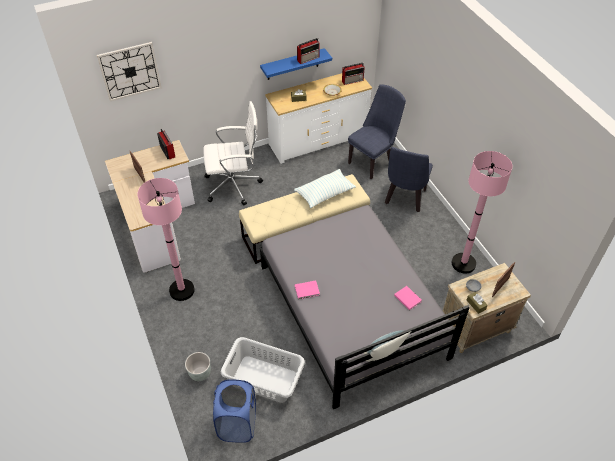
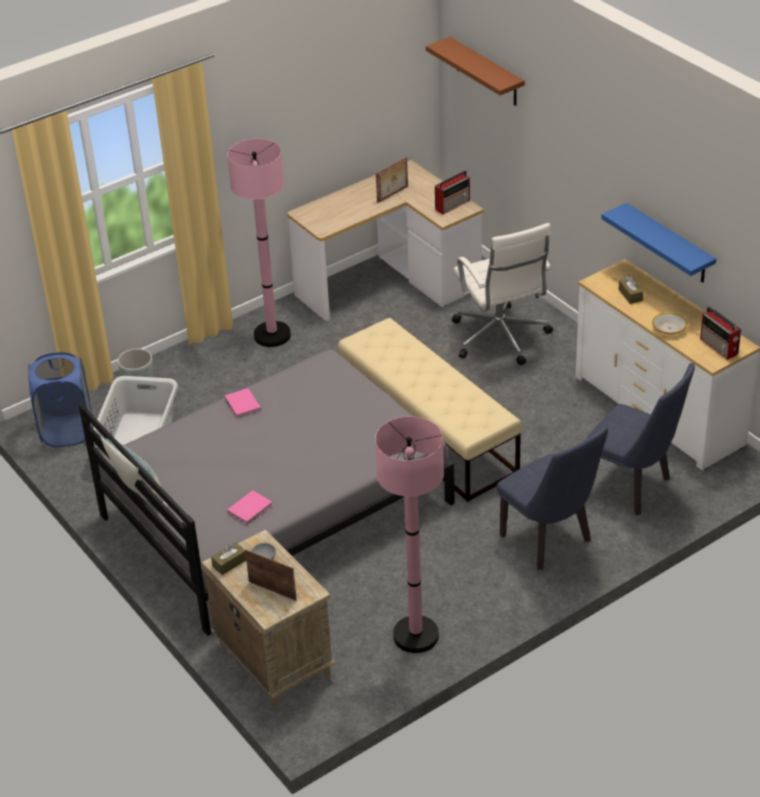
camera: 80 degrees right, 10 degrees down
(130, 71) = (486, 72): wall clock -> brown shelf
(308, 58) = (672, 246): radio -> none
(325, 193) = (456, 395): pillow -> none
(404, 199) = (550, 542): blue chair -> blue chair turned 135 degrees counterclockwise

